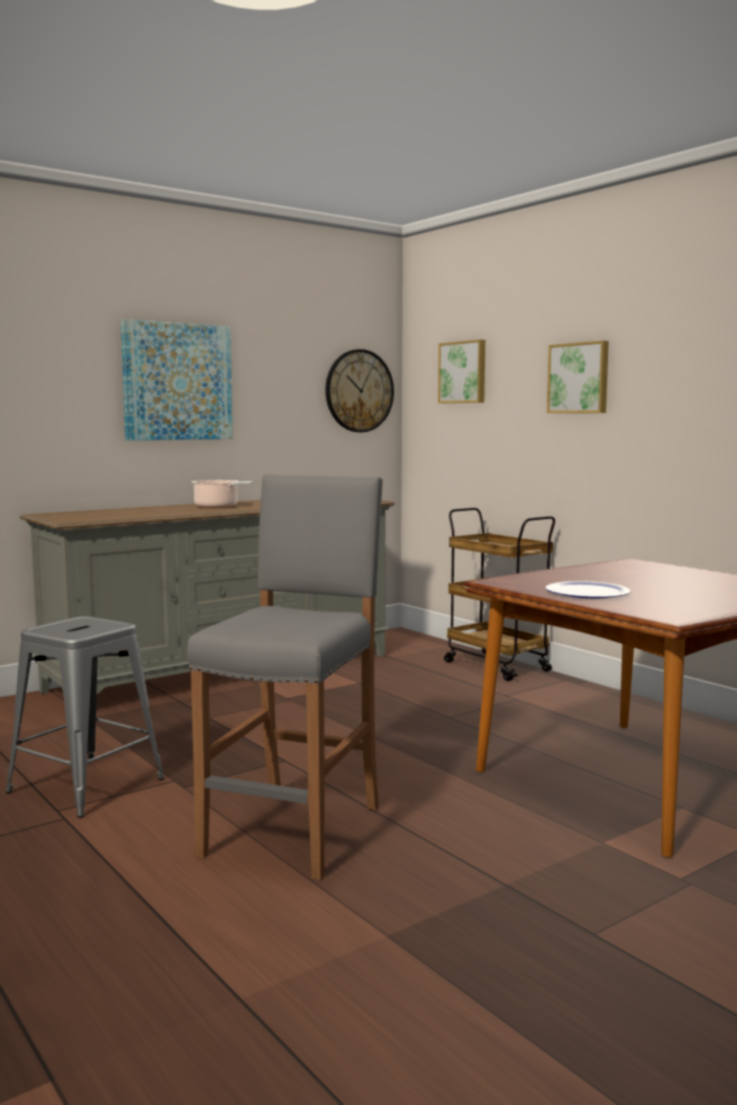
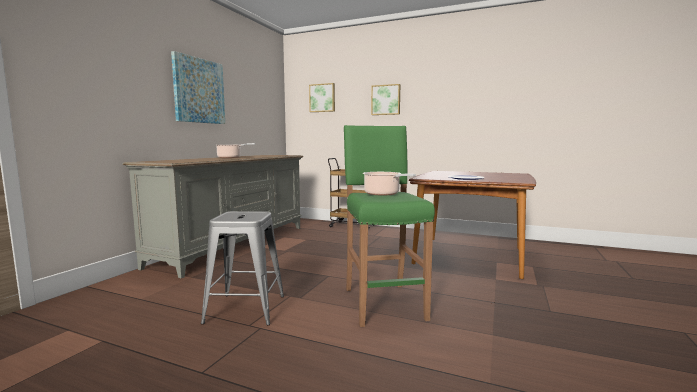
camera: 30 degrees left, 0 degrees up
(292, 615) = (383, 194): none -> cooking pot
(295, 829) = (383, 303): grey stool -> green stool
(359, 391) = (271, 105): wall clock -> none

